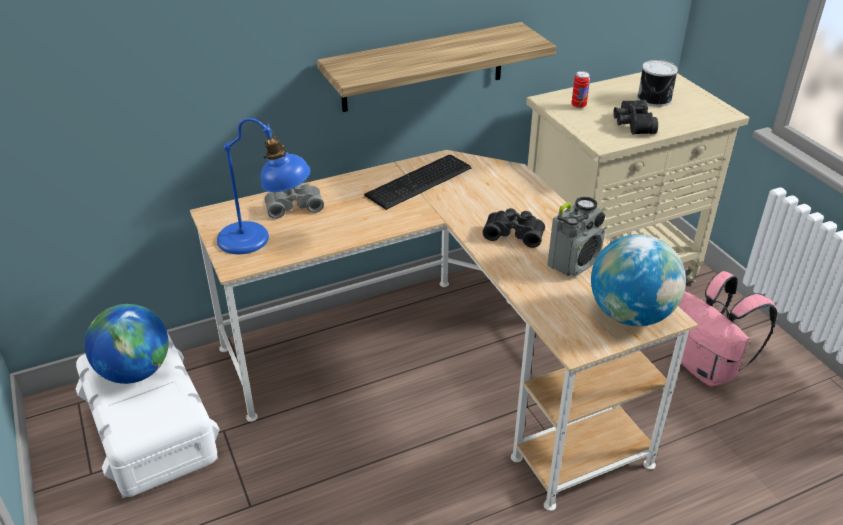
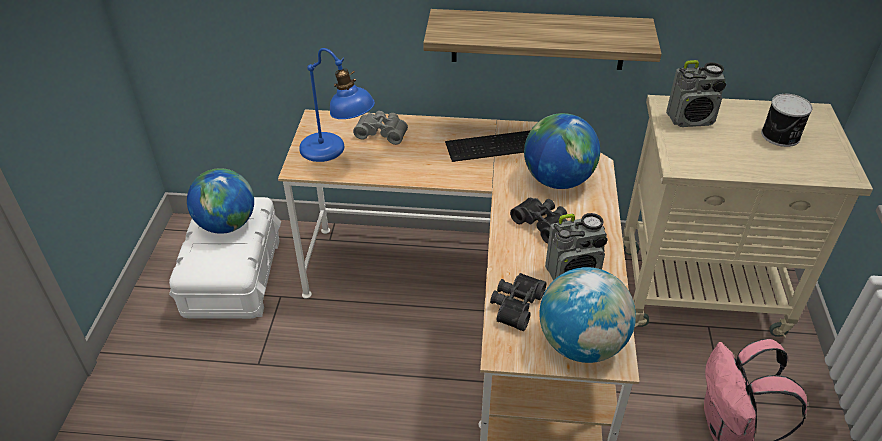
camera: 30 degrees right, 5 degrees up
(494, 194) = (557, 180): none -> globe
(578, 106) = (691, 119): can -> radio
(632, 124) = (729, 155): black binoculars -> black binoculars (514, 305)

